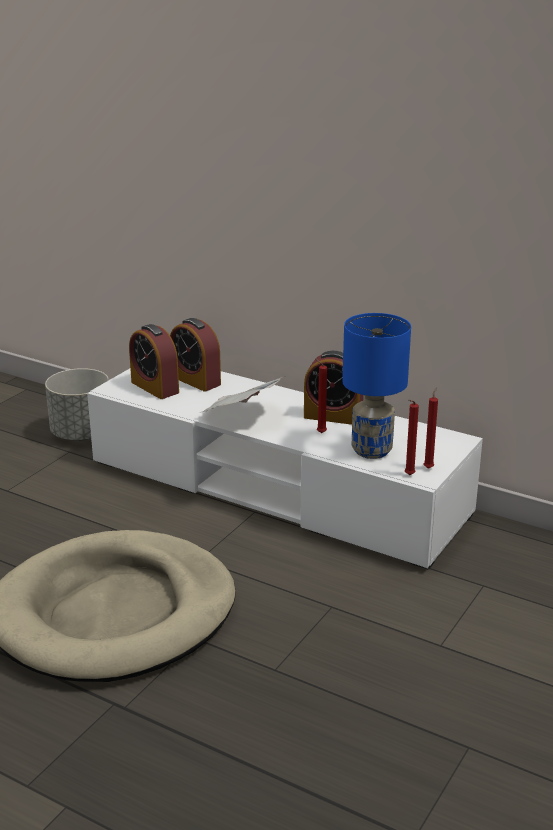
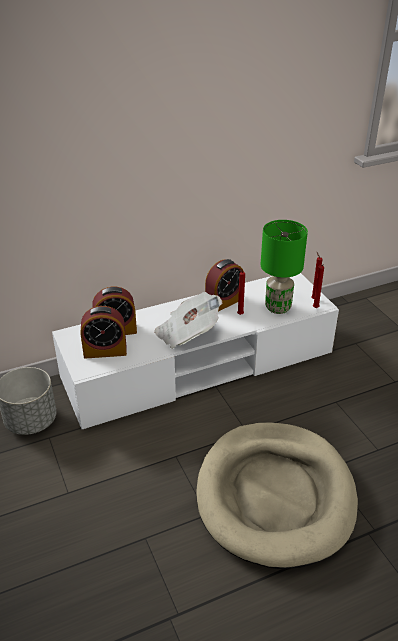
camera: 55 degrees left, 10 degrees up
(370, 451) = (277, 308): blue table lamp -> green table lamp

